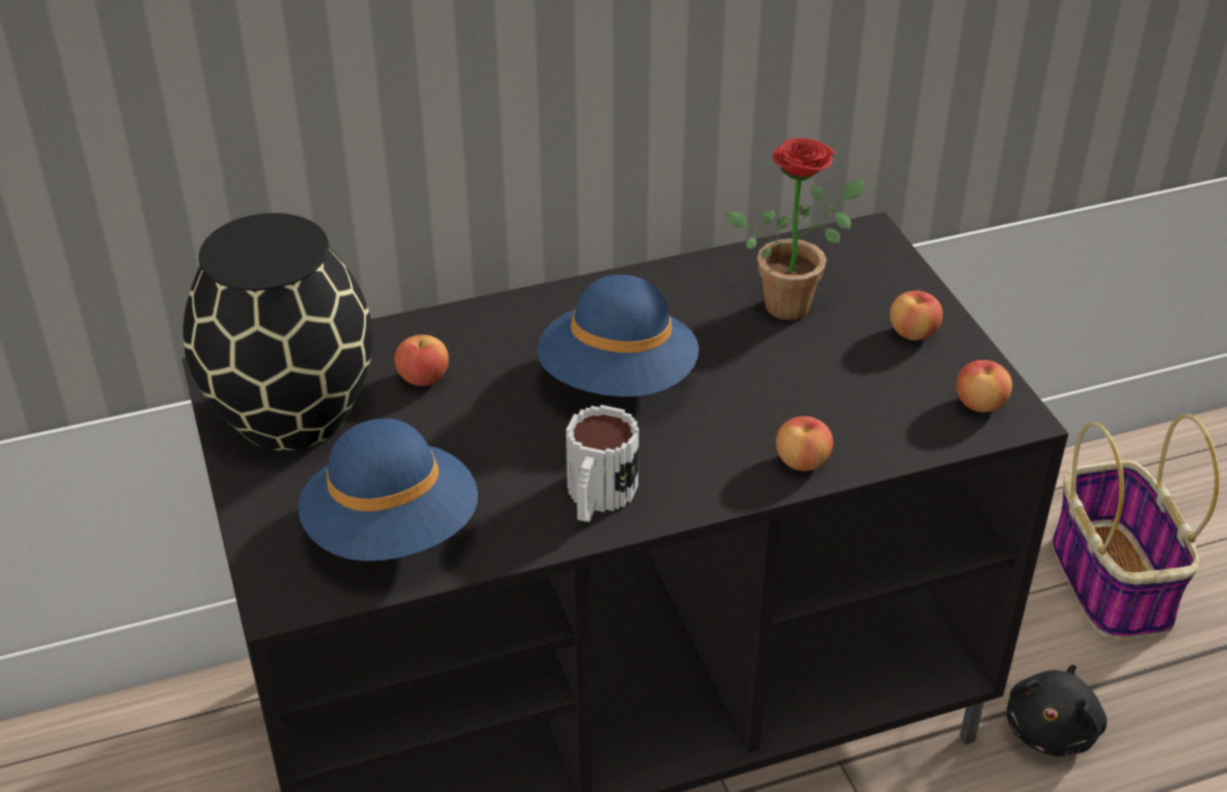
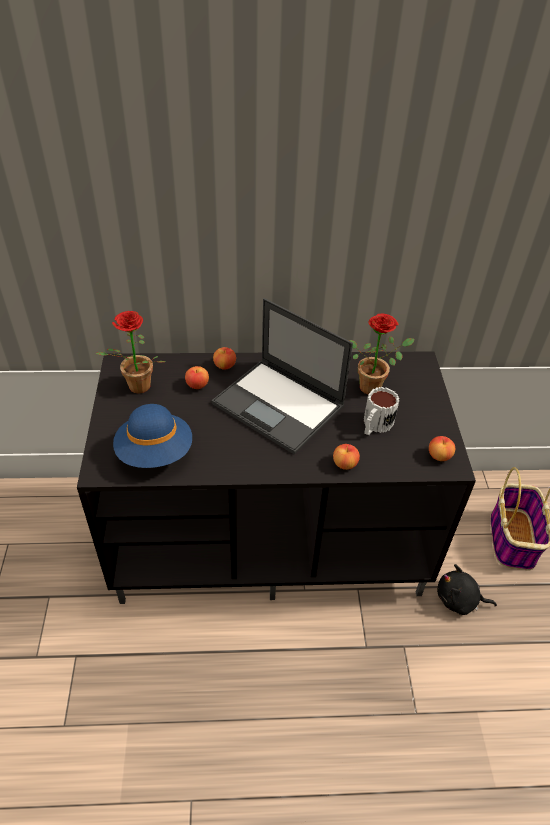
camera: 15 degrees right, 5 degrees up
(289, 414) = (136, 388): black vase -> potted plant
(597, 498) = (247, 459): mug -> mug (375, 425)
(618, 380) = (280, 405): blue hat -> laptop
(913, 333) = (422, 413): apple -> apple (224, 365)
(1052, 728) = (459, 600): black plush toy -> black plush toy turned 60 degrees clockwise

